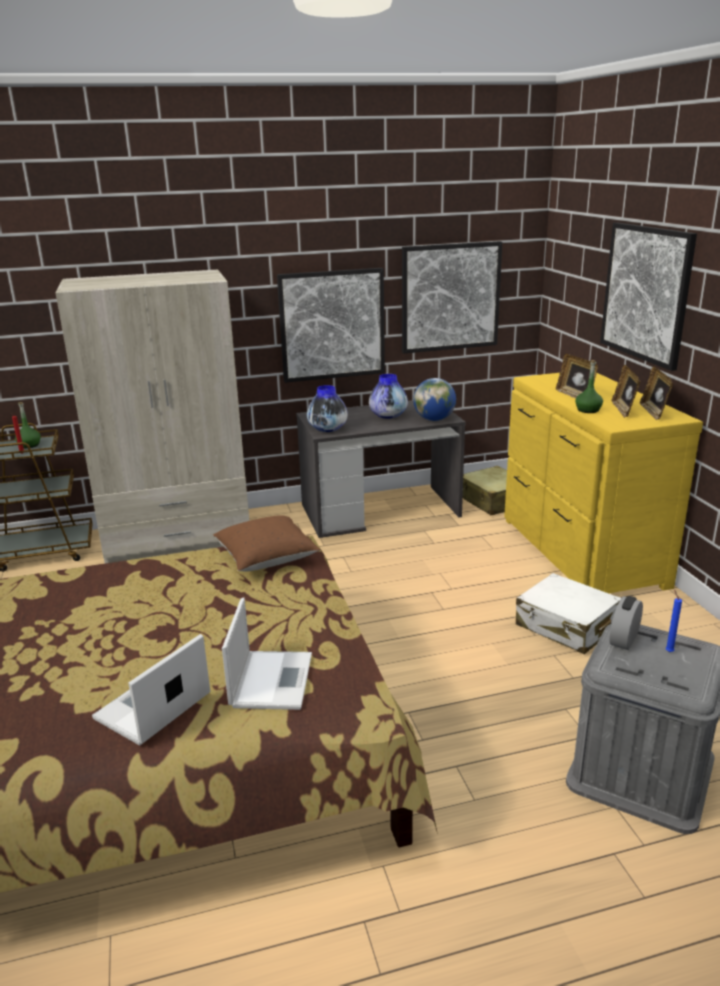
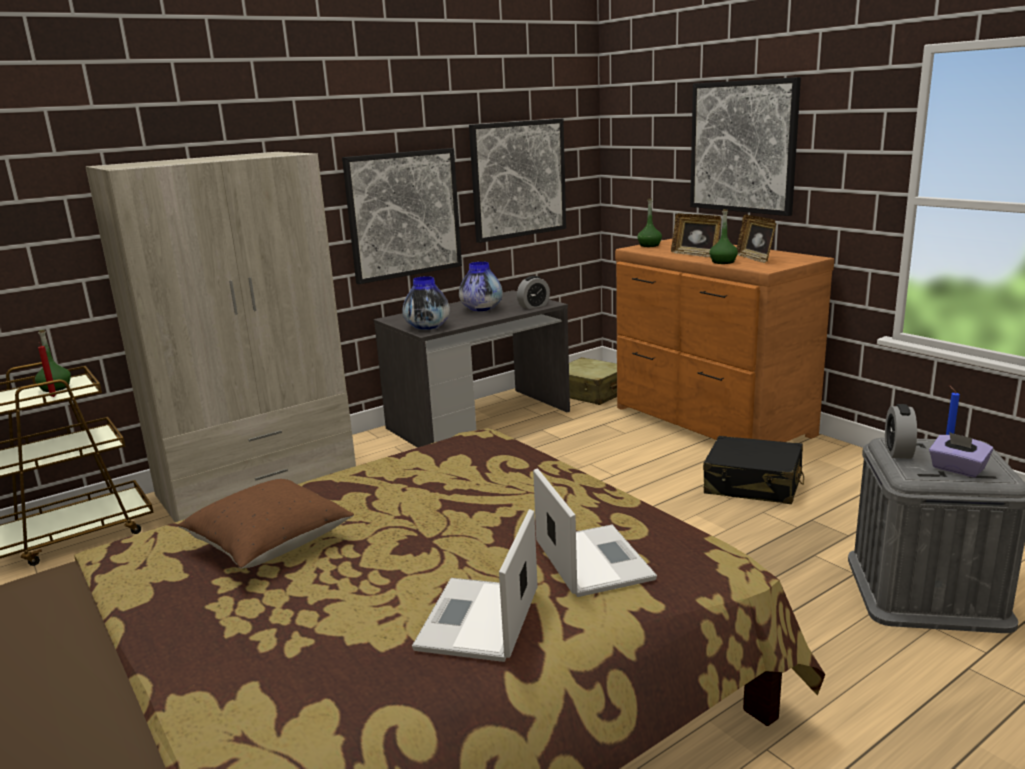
camera: 20 degrees left, 5 degrees down
(266, 558) = (462, 454): brown pillow -> brown pillow (270, 544)
(434, 419) = (533, 306): globe -> alarm clock
(549, 377) = (649, 245): none -> green bottle
(567, 626) = (753, 485): white suitcase -> black suitcase
(579, 552) = (710, 422): yellow dresser -> brown dresser
(653, 412) = (783, 257): picture frame -> none
(658, 672) = (957, 469): none -> purple tissue box

